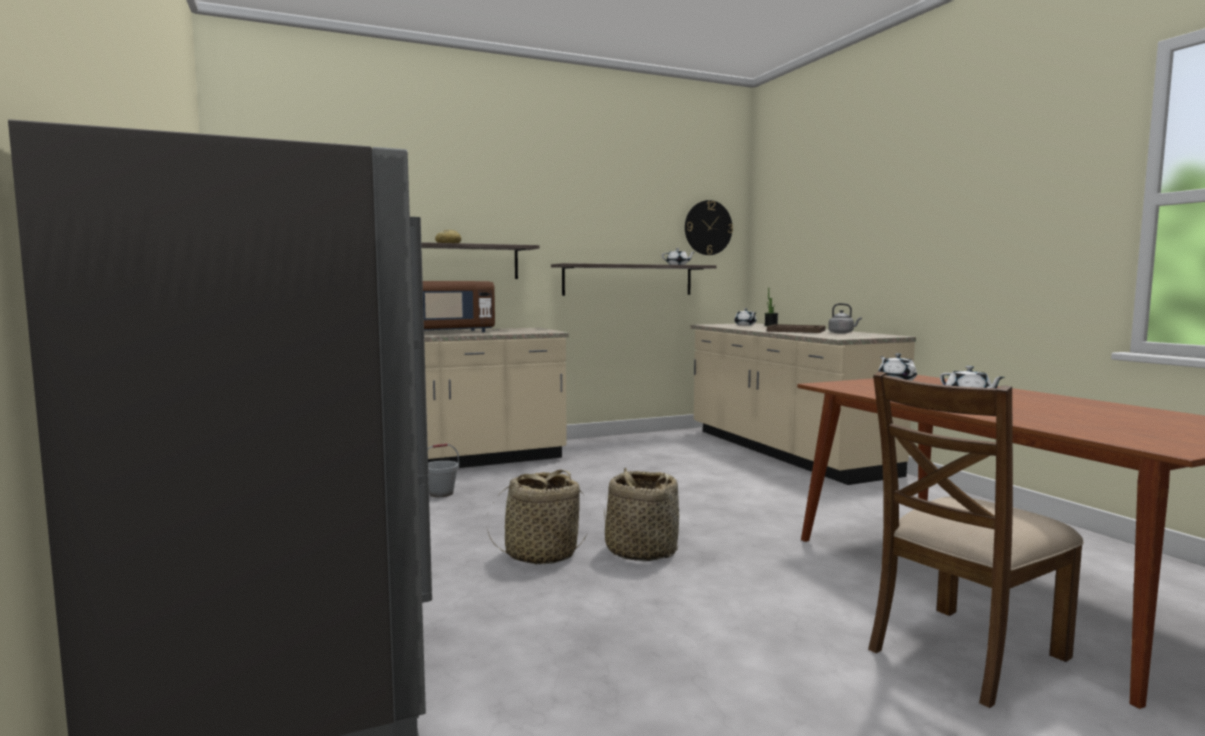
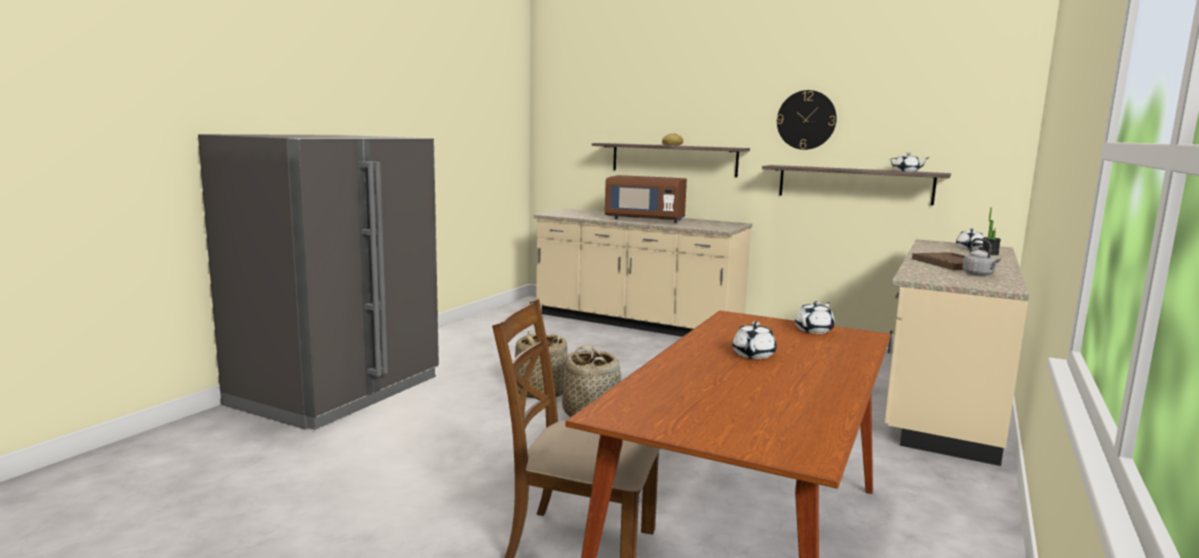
camera: 50 degrees right, 5 degrees up
(441, 493) = (588, 342): grey bucket -> none
(708, 227) = (969, 128): wall clock -> wall clock (806, 120)

